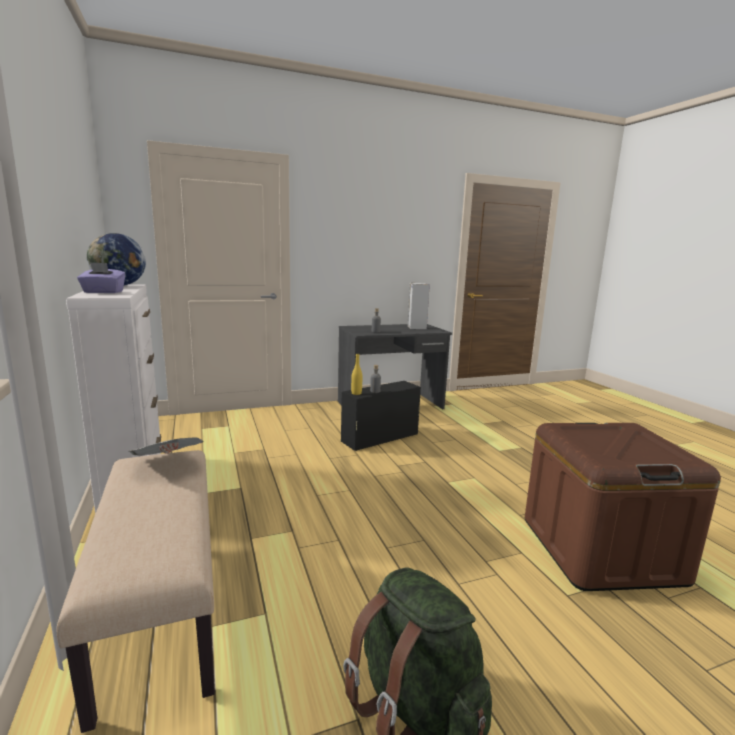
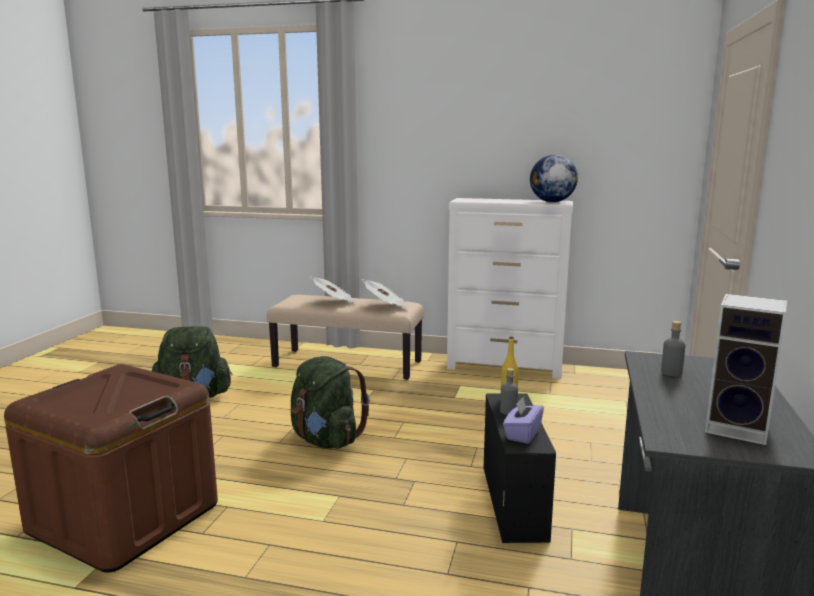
camera: 125 degrees right, 0 degrees up
(103, 292) = (489, 200): purple tissue box -> purple tissue box (522, 434)
(159, 509) = (334, 302): none -> newspaper
(390, 517) = (326, 440): none -> green backpack

